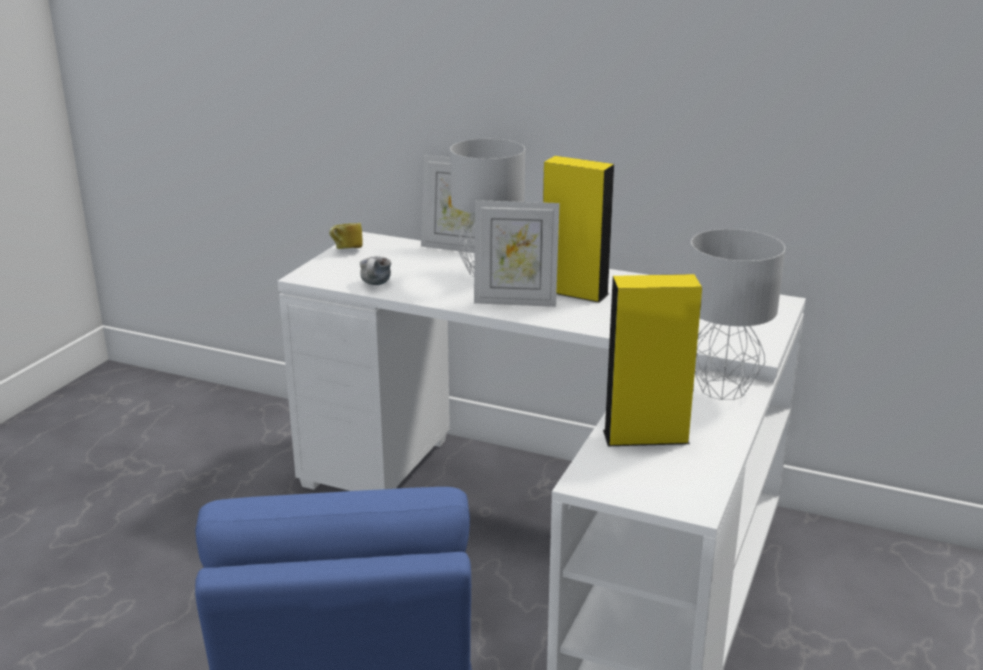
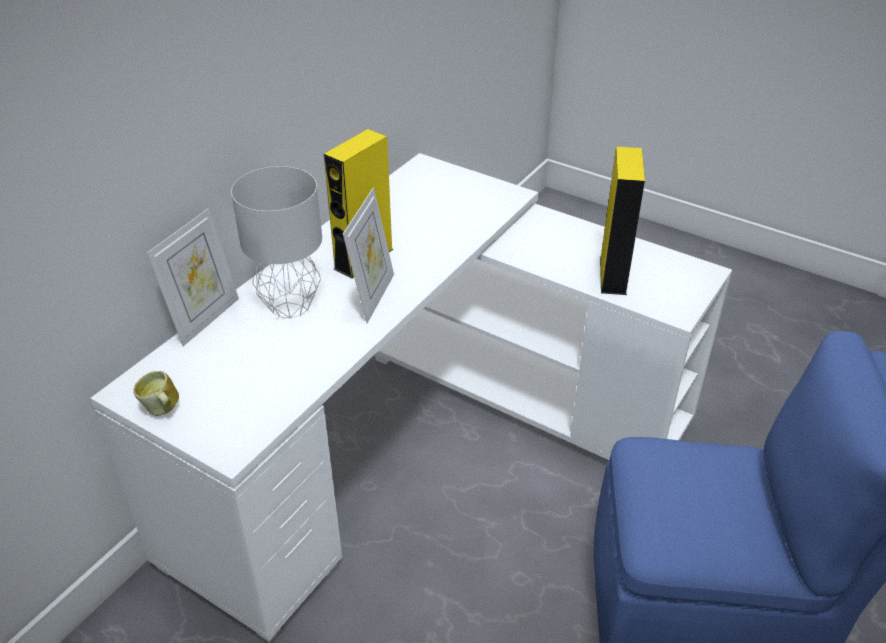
camera: 80 degrees left, 15 degrees up
(376, 284) = (287, 390): mug -> none
(721, 389) = (542, 227): grey table lamp -> none

